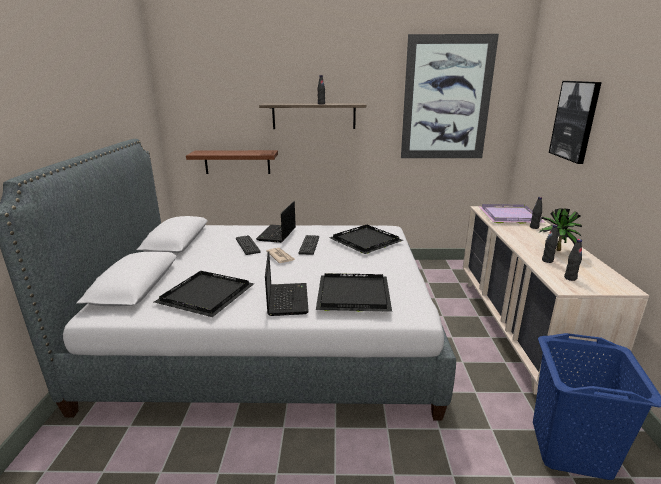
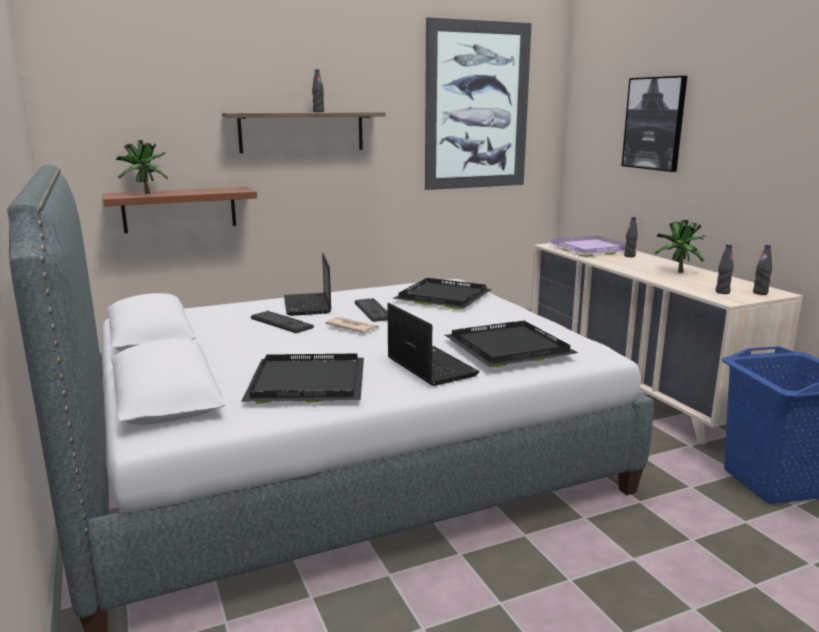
camera: 25 degrees left, 5 degrees down
(212, 153) = (145, 194): none -> potted plant
(547, 260) = (682, 282): black bottle -> black bottle (760, 293)

